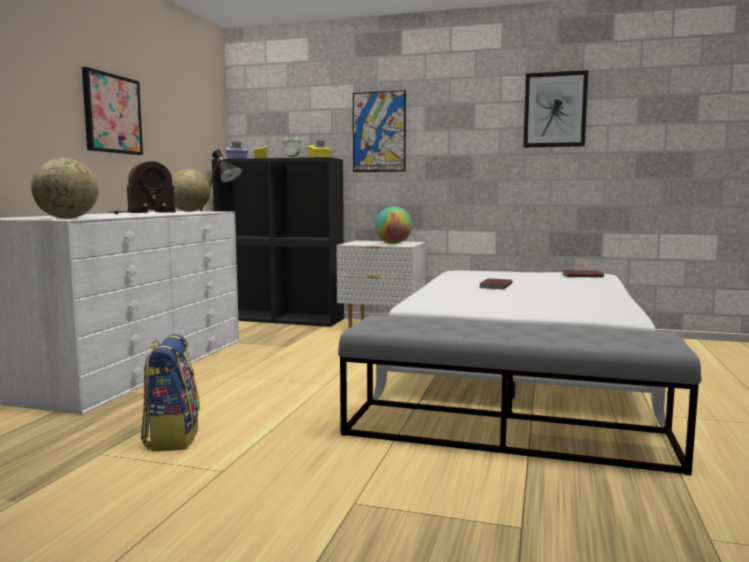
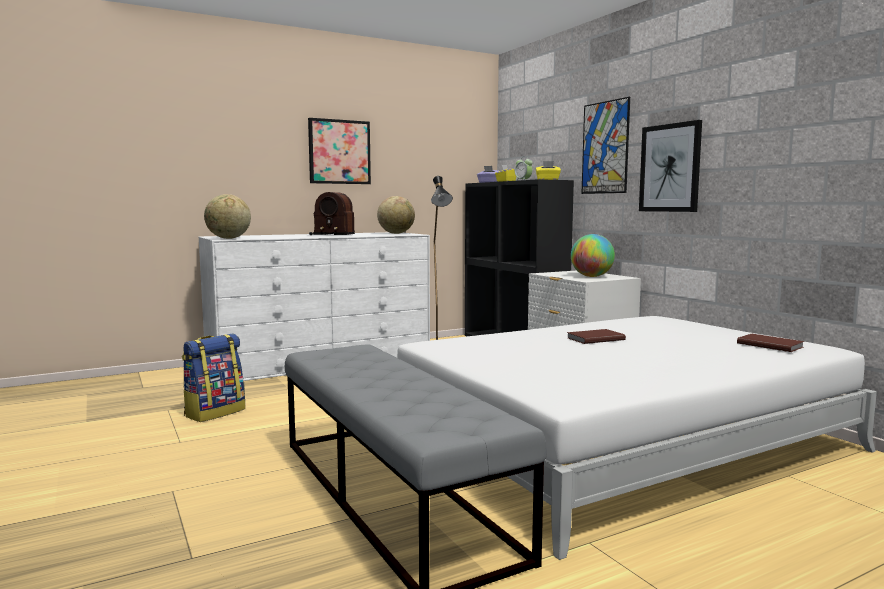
camera: 45 degrees right, 0 degrees up
(555, 110) = (794, 102): picture -> picture (670, 168)

